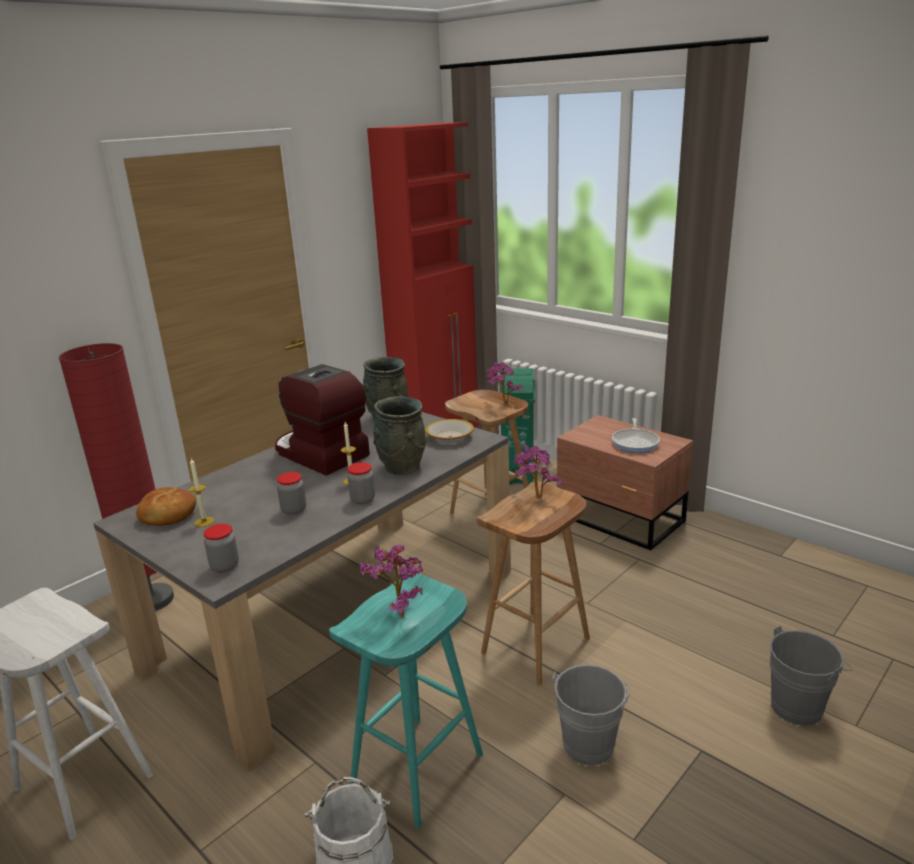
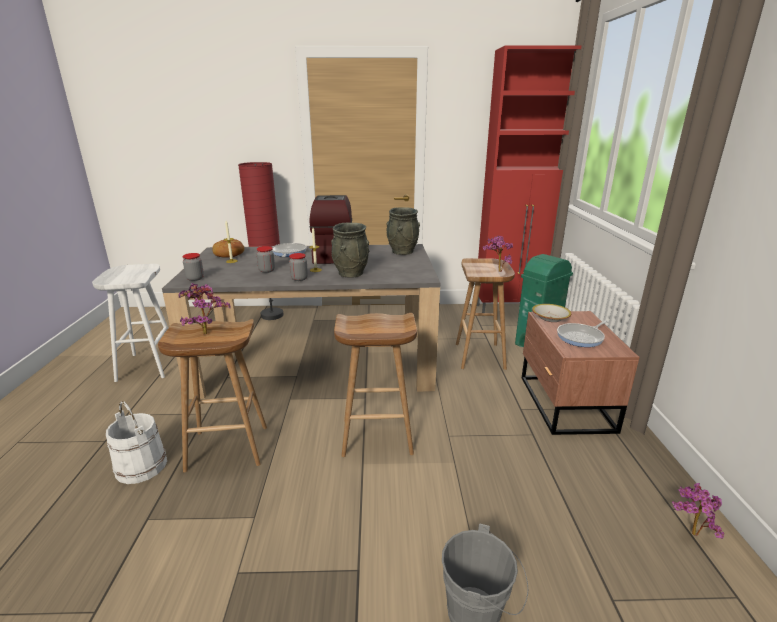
camera: 45 degrees right, 0 degrees up
(253, 476) = (288, 253): none -> frying pan
(417, 771) = (226, 449): turquoise stool -> brown stool
(450, 437) = (408, 270): bowl -> bowl (550, 318)
(535, 499) = (389, 321): potted plant -> potted plant (689, 533)
(590, 741) = (312, 505): grey bucket -> none

